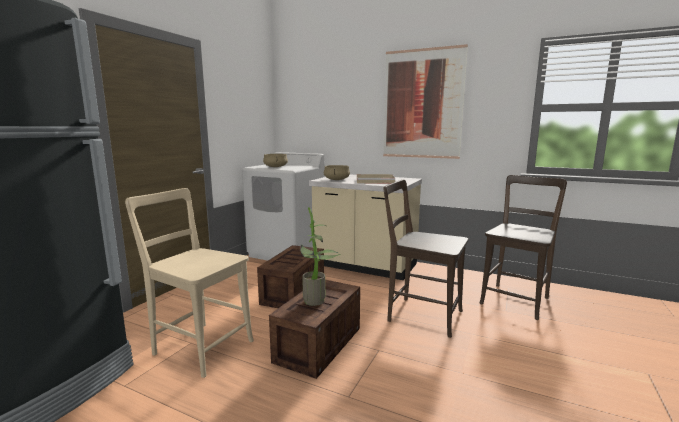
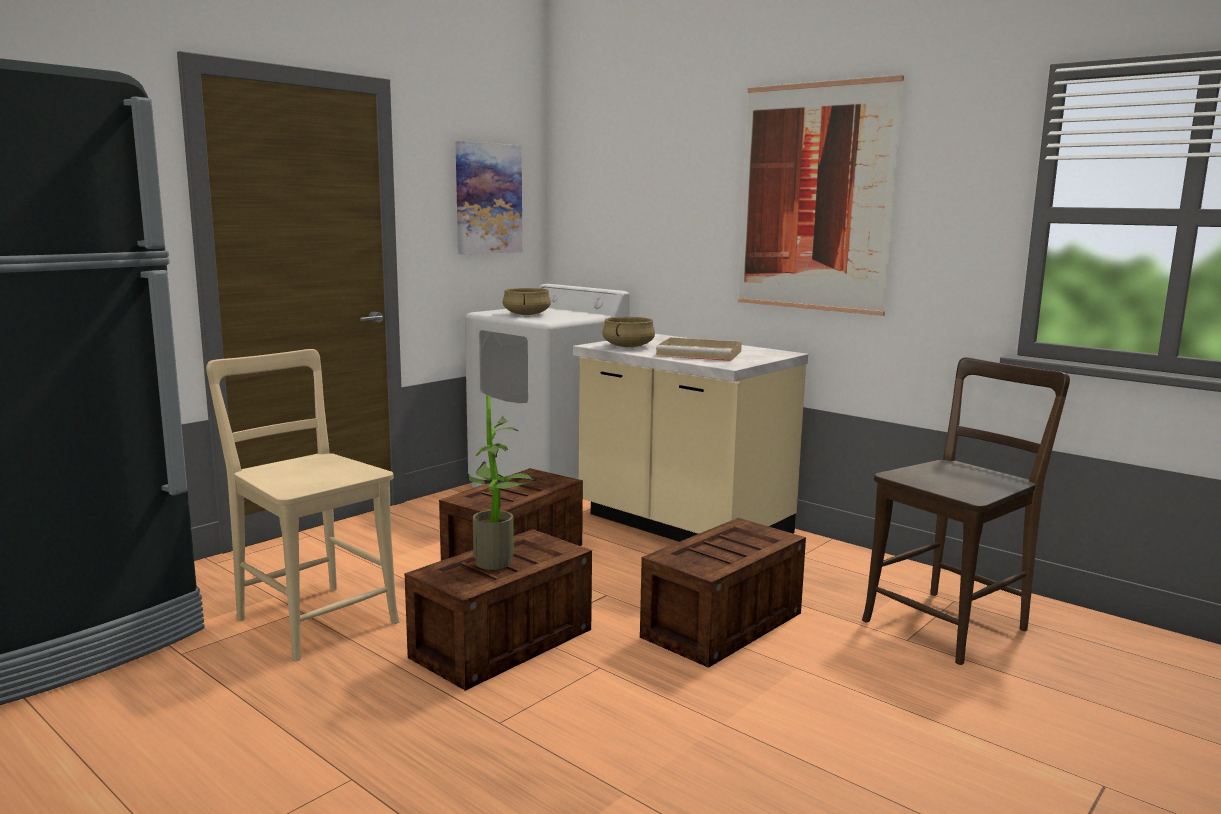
camera: 15 degrees right, 0 degrees up
(249, 108) = (488, 198): none -> picture
(420, 315) = (724, 624): brown chair -> crate

